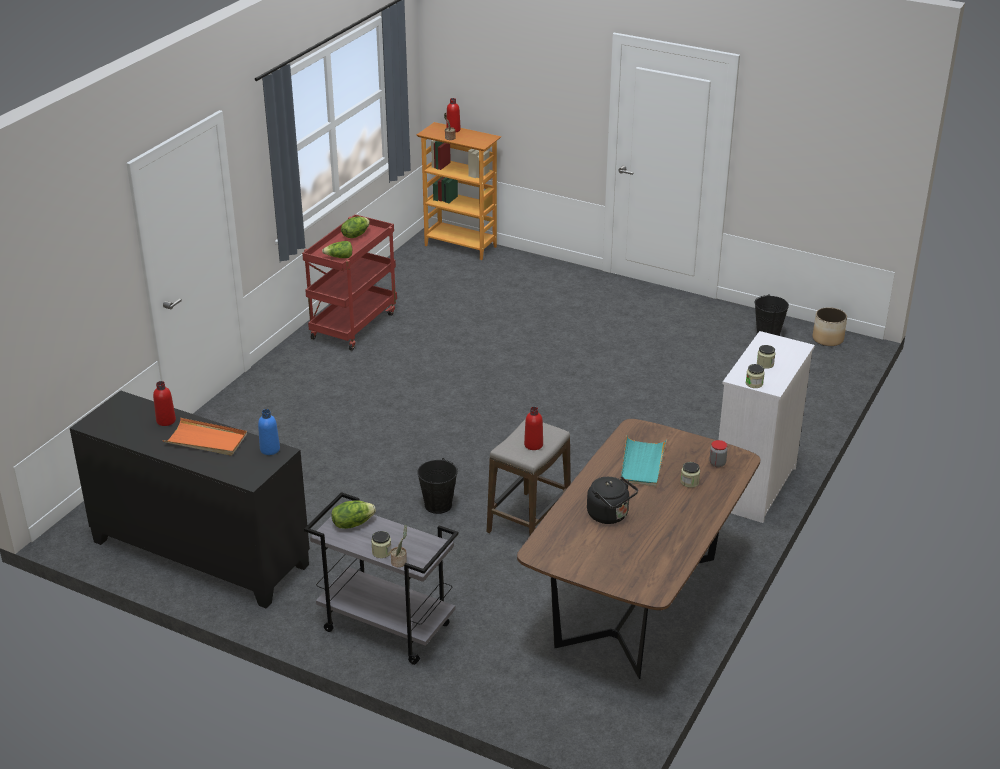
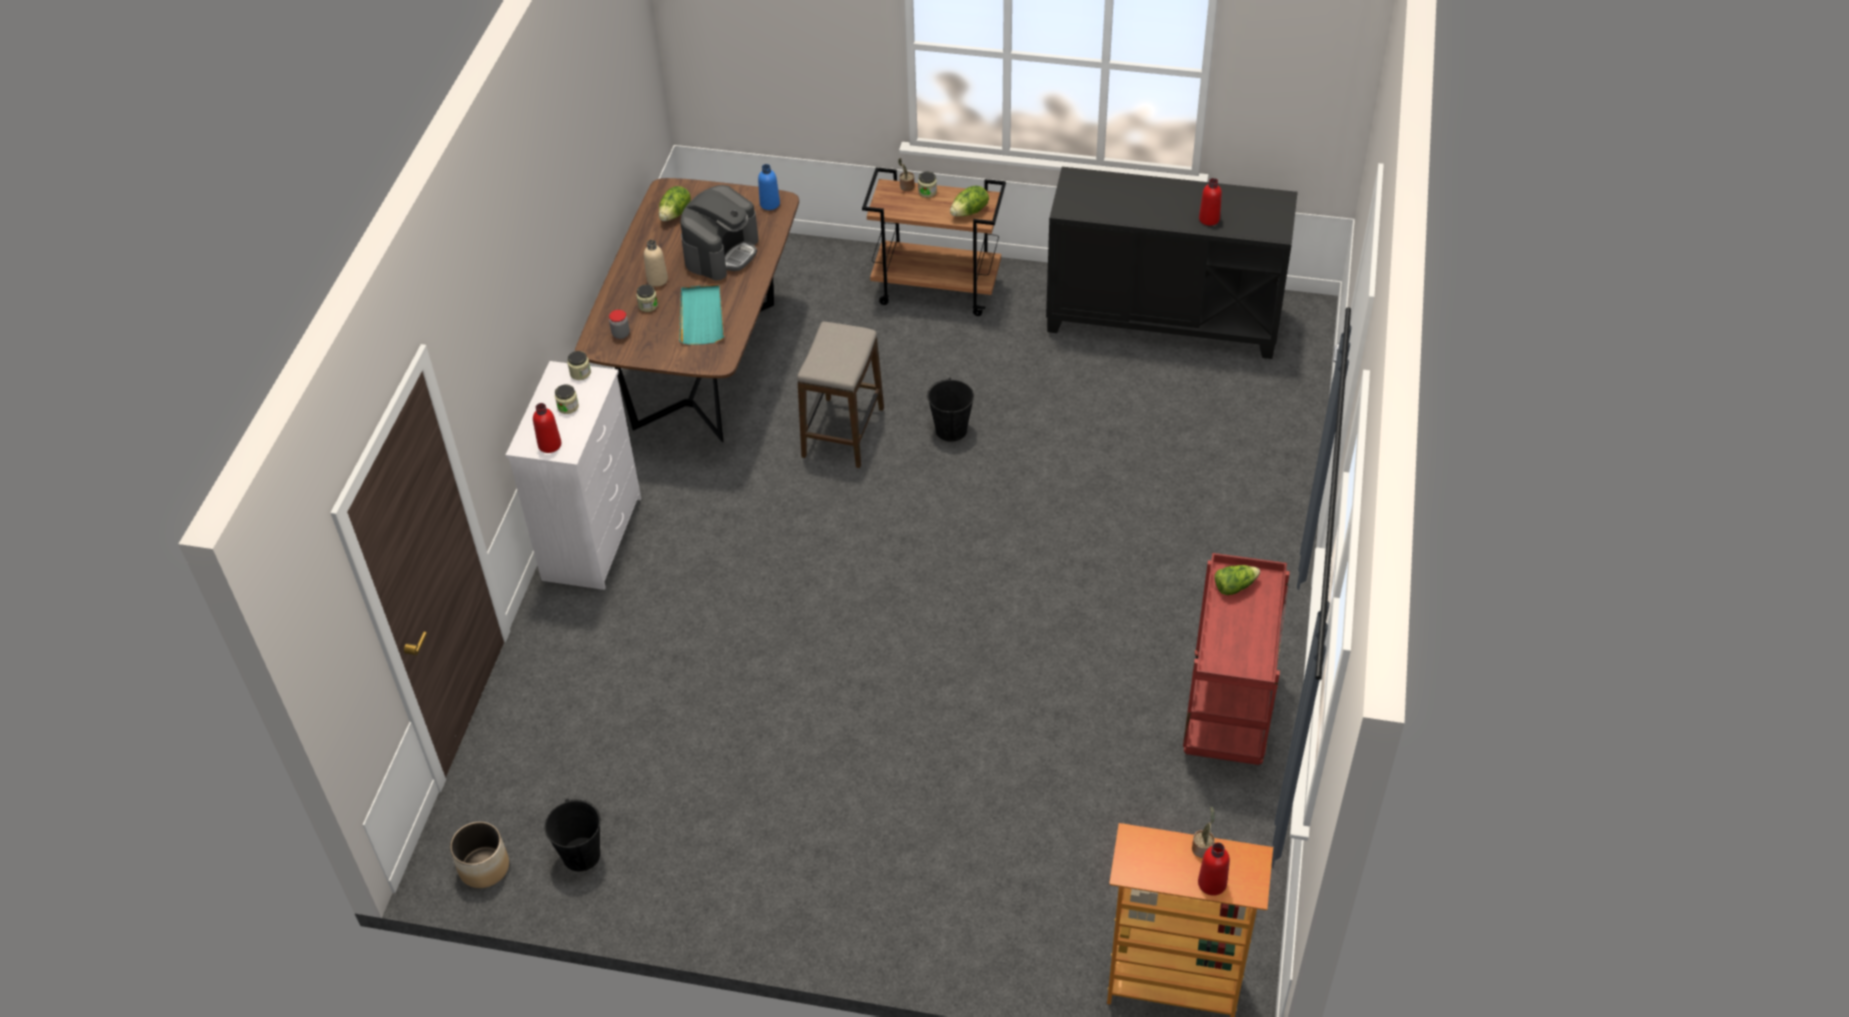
camera: 165 degrees right, 15 degrees up
(206, 440) = (1149, 207): orange tray -> none
(270, 449) = (1078, 210): blue bottle -> blue bottle (770, 204)
(355, 235) = (1246, 648): lettuce -> lettuce (675, 213)
(385, 628) = (937, 289): grey cart -> brown cart
(533, 445) = (831, 348): red bottle -> red bottle (549, 445)
(610, 515) = (721, 252): black kettle -> coffee machine
(677, 502) = (657, 280): none -> beige bottle

